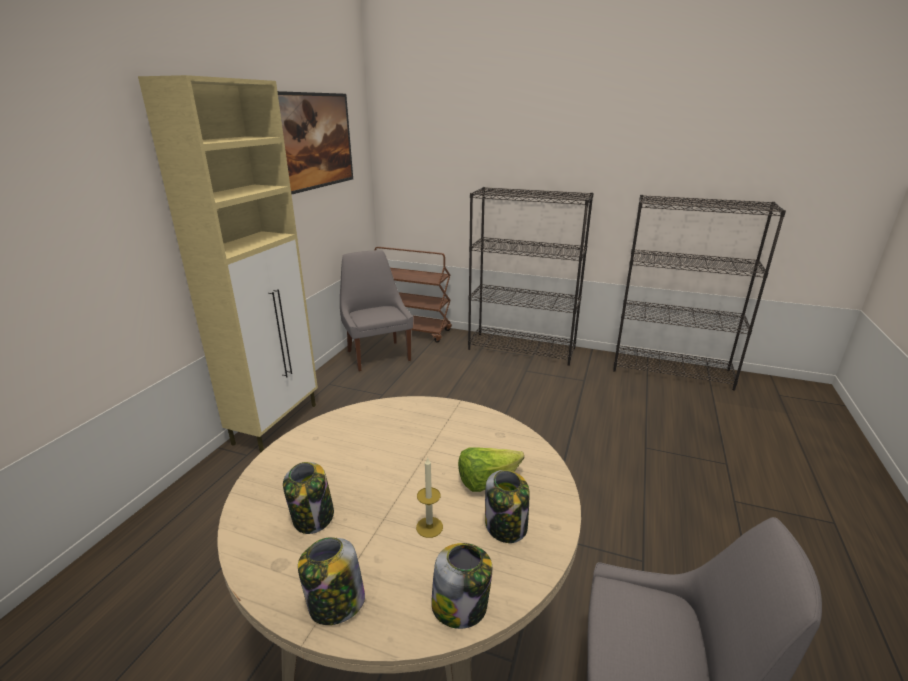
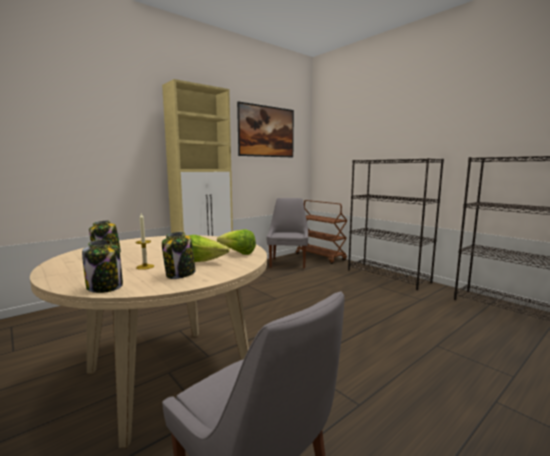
camera: 30 degrees right, 15 degrees down
(335, 604) = (63, 274): jar -> none
(497, 440) = (238, 253): none -> lettuce

